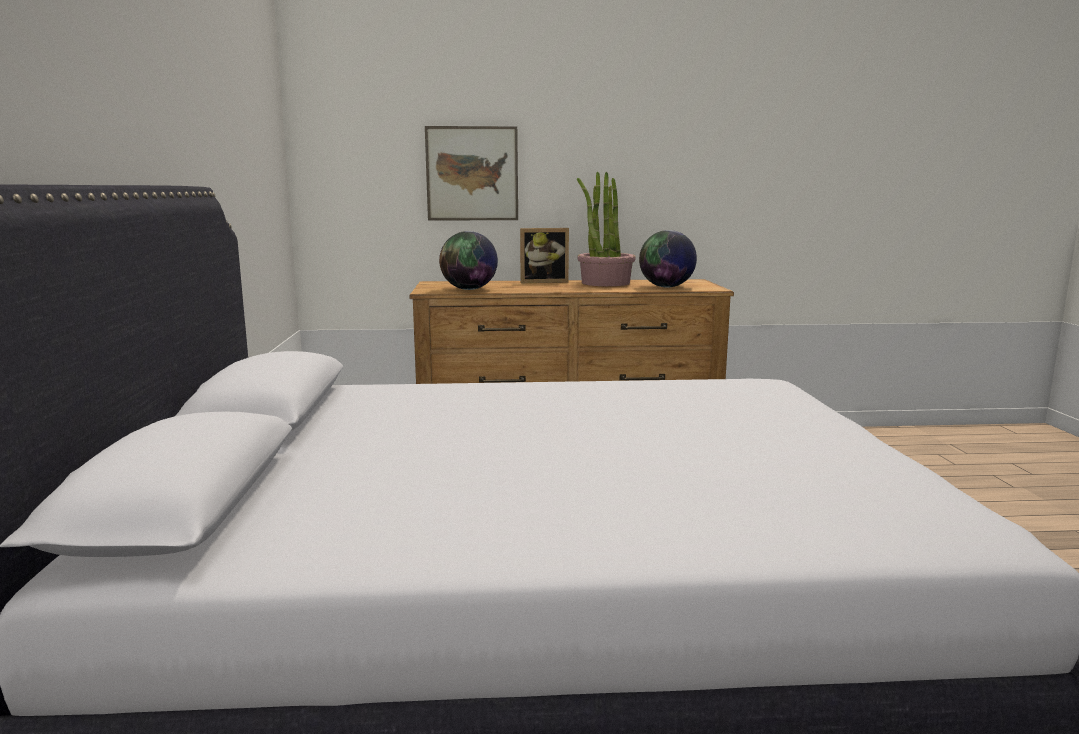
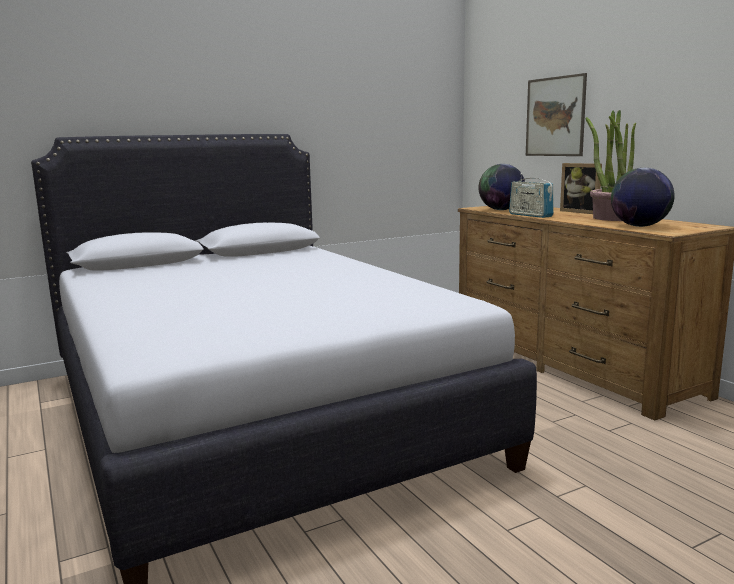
camera: 65 degrees right, 0 degrees up
(536, 290) = (530, 215): none -> radio

